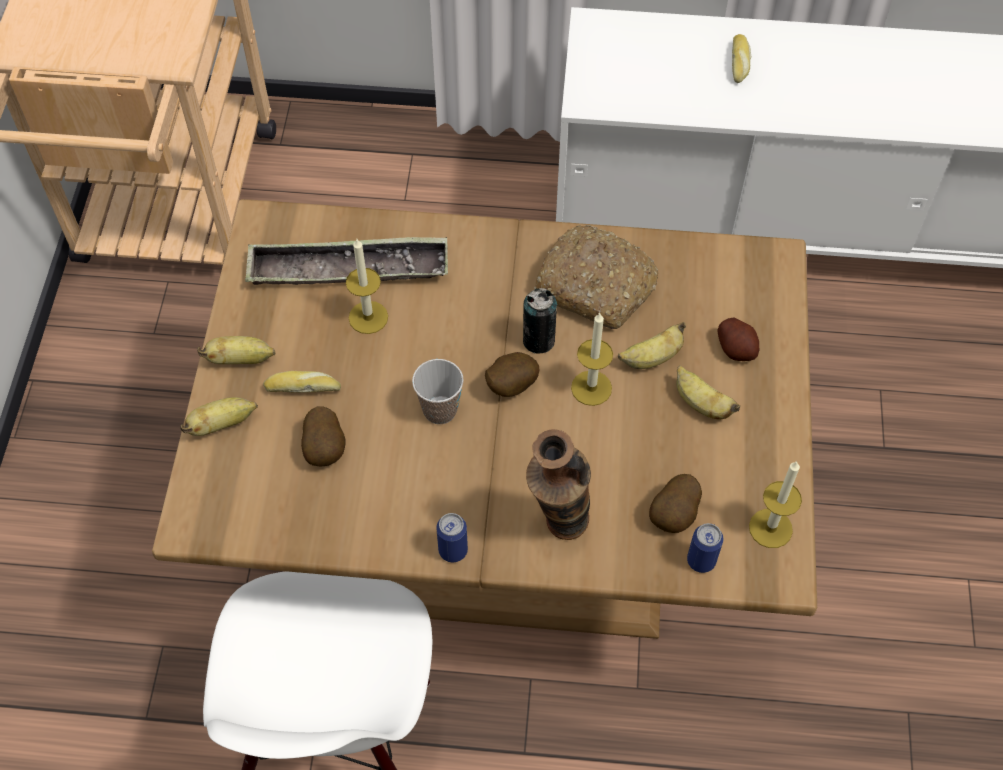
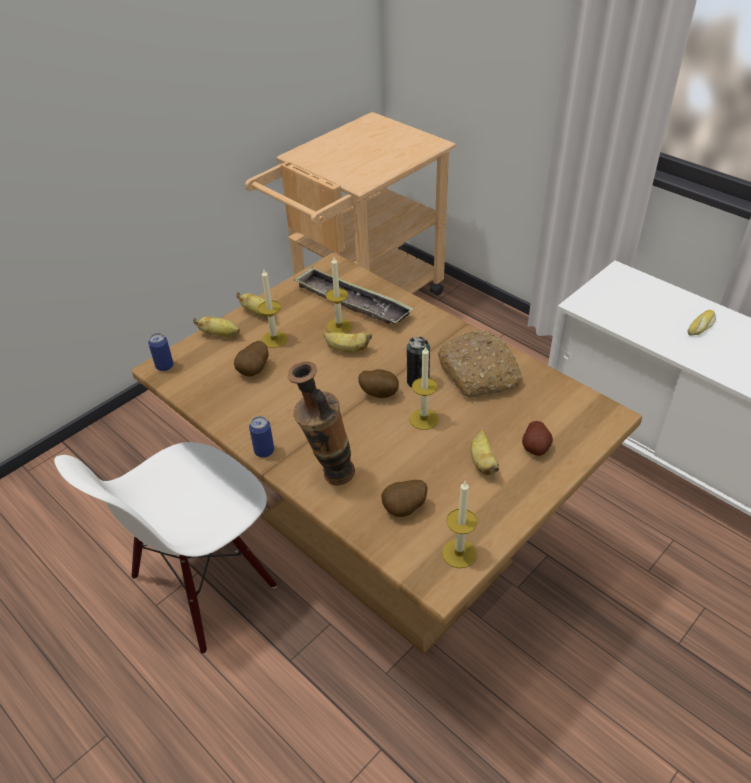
camera: 40 degrees right, 15 degrees down
(303, 387) = (274, 339): bread -> candle
(440, 410) = (329, 384): cup -> none
(651, 358) = (475, 424): banana -> banana (346, 350)
(701, 560) = (396, 543): can -> can (164, 366)

